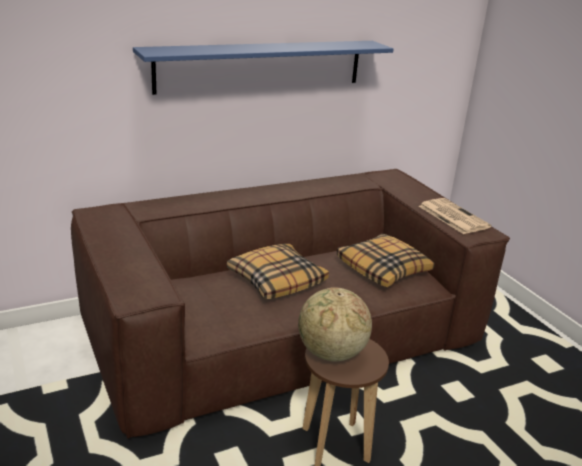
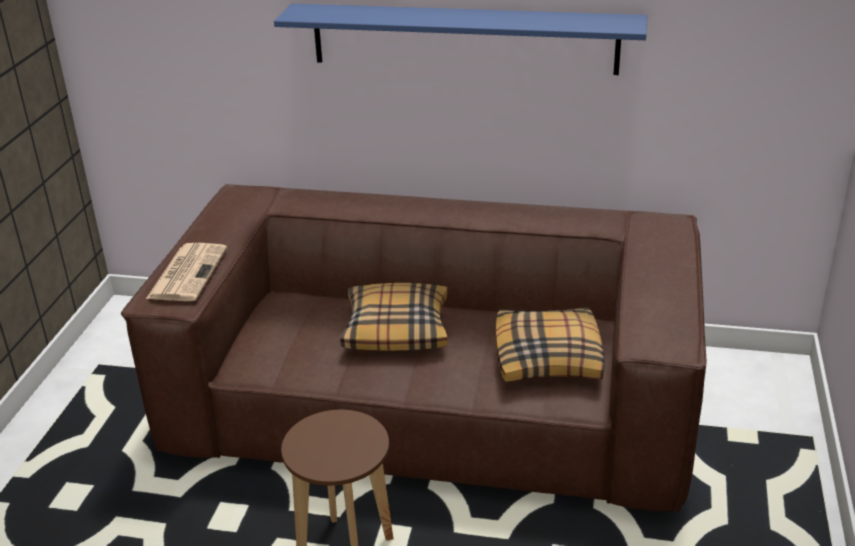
camera: 40 degrees right, 5 degrees up
(331, 353) = (322, 433): globe -> none
(452, 216) = (661, 309): newspaper -> newspaper (187, 272)

